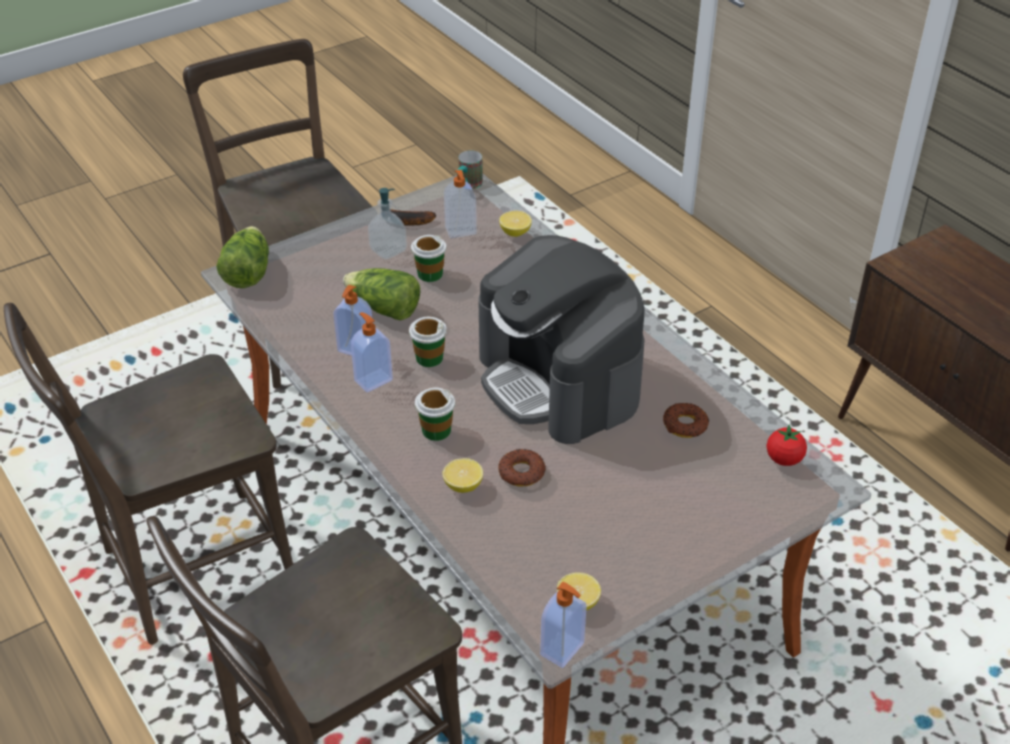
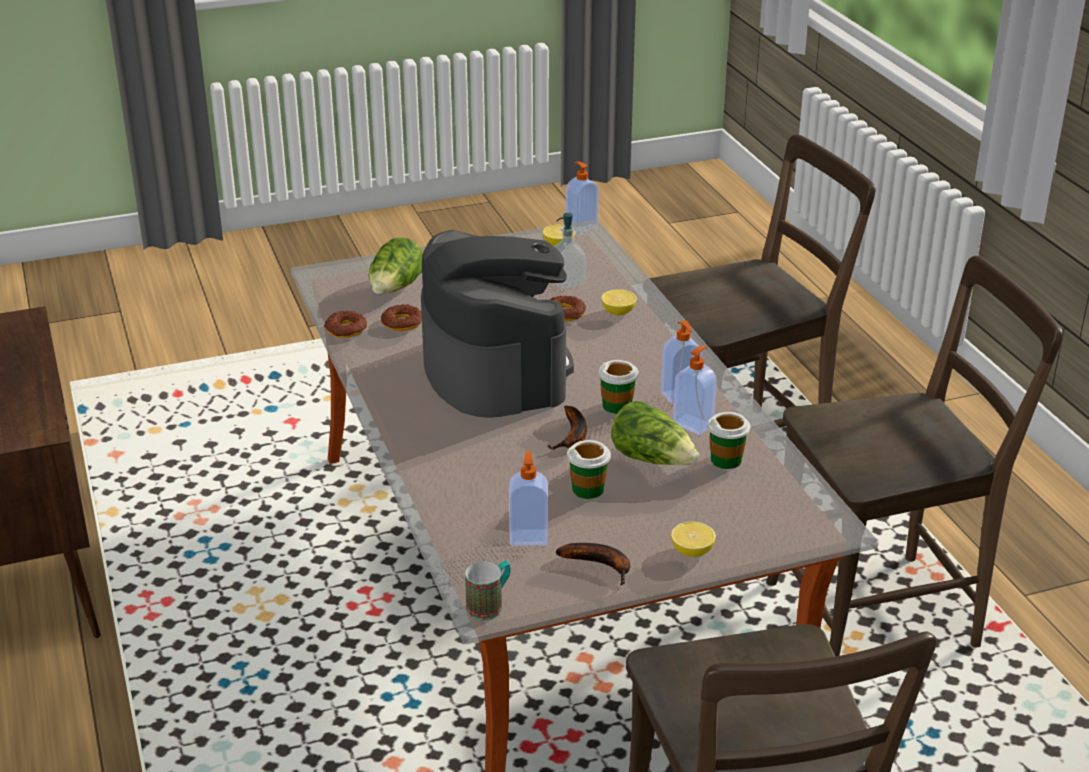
camera: 165 degrees left, 10 degrees down
(247, 272) = (817, 527): lettuce -> lettuce (396, 289)
(388, 250) = (631, 527): soap dispenser -> soap dispenser (567, 282)
(436, 430) = (629, 350): cup -> cup (726, 460)
(458, 320) = (572, 436): none -> banana
(515, 232) = (459, 524): lemon -> lemon (692, 552)
(734, 405) = (346, 329): none -> donut
(784, 459) = (339, 292): tomato -> none

